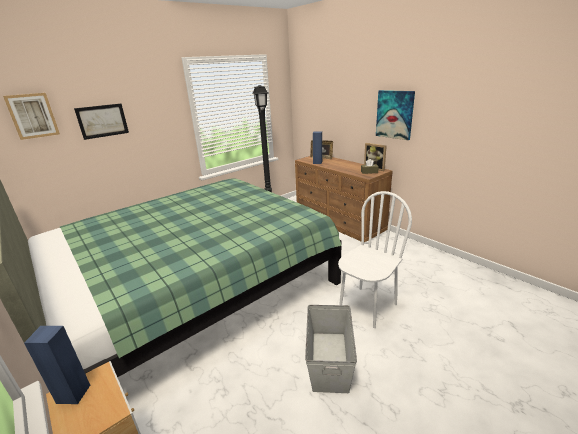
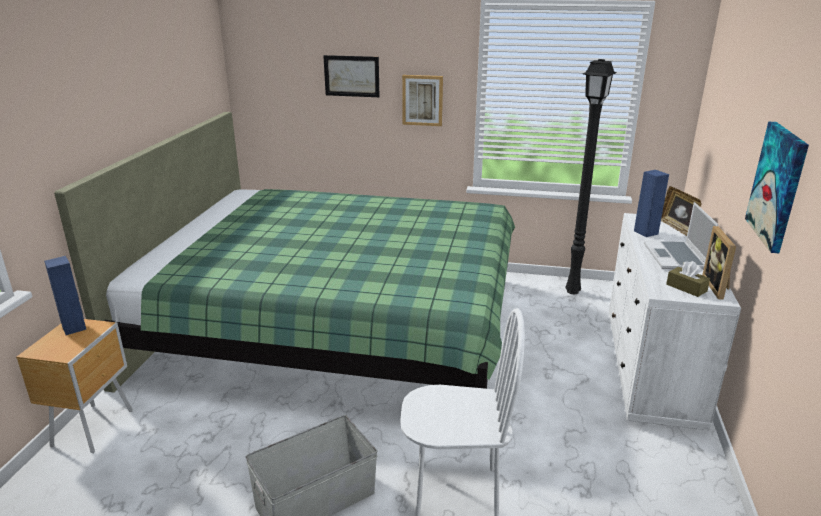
camera: 50 degrees right, 0 degrees up
(32, 116) = (282, 57): picture -> picture (422, 100)
(339, 222) = (651, 367): brown dresser -> white dresser
(344, 165) = (676, 257): none -> laptop

